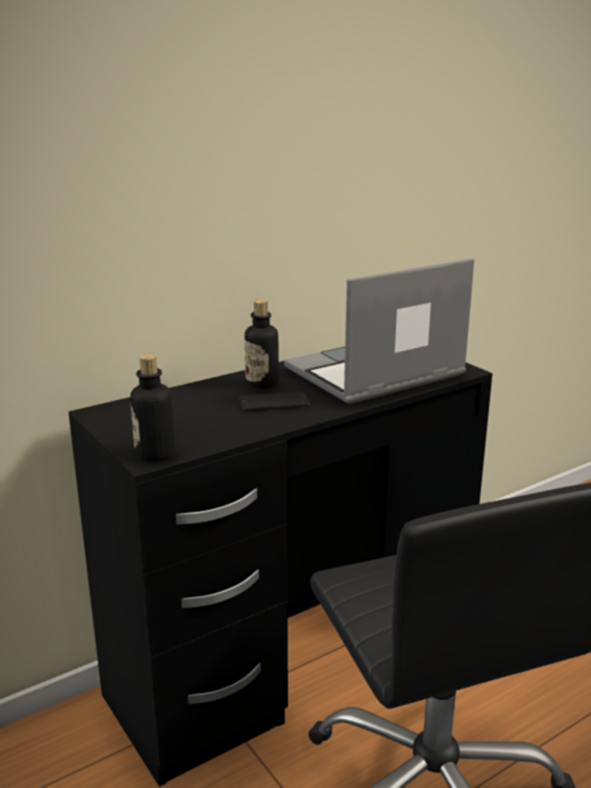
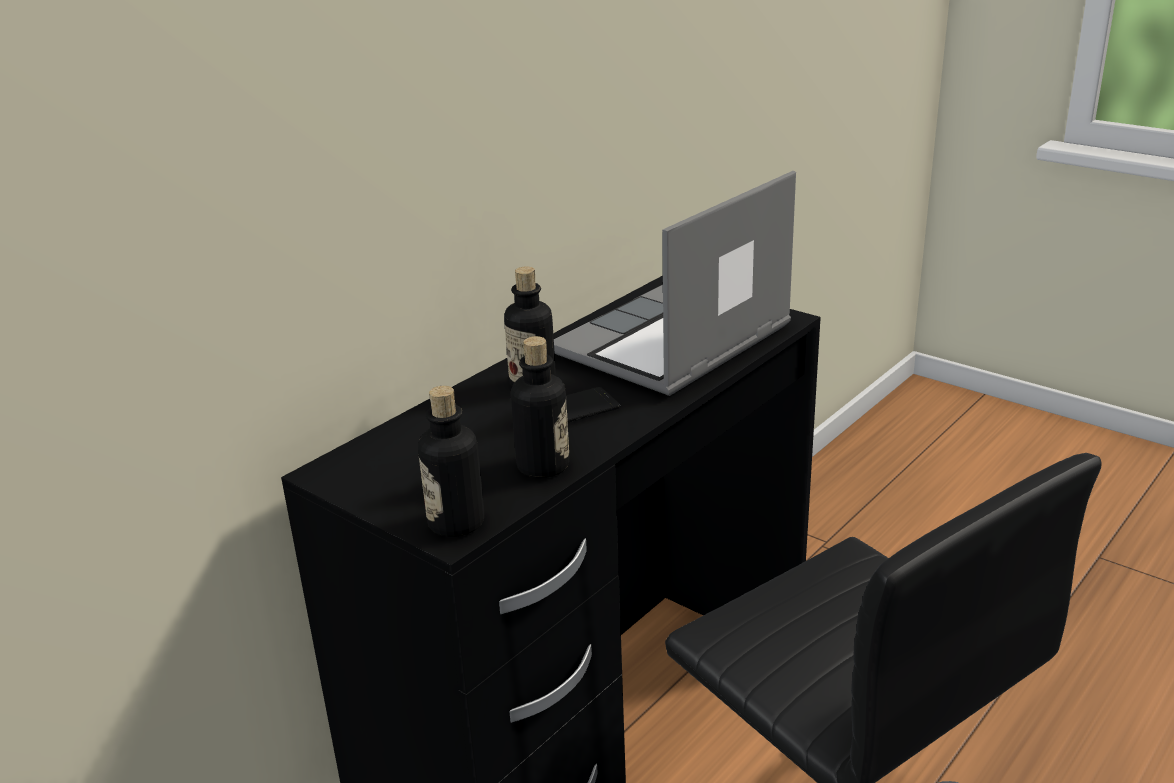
camera: 15 degrees left, 5 degrees up
(234, 431) = (543, 465): none -> bottle

